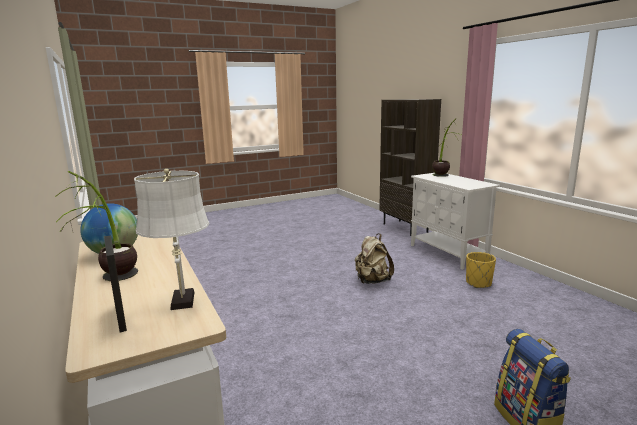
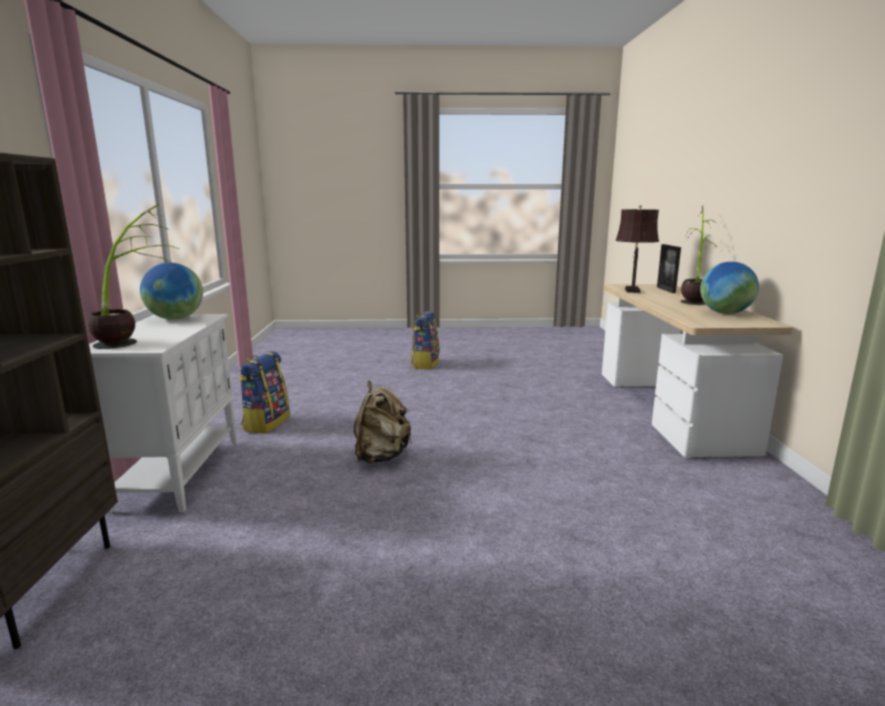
camera: 155 degrees left, 0 degrees up
(182, 302) = (632, 290): white table lamp -> brown table lamp
(476, 184) = (175, 318): none -> globe
(478, 283) = (266, 423): yellow planter -> backpack

